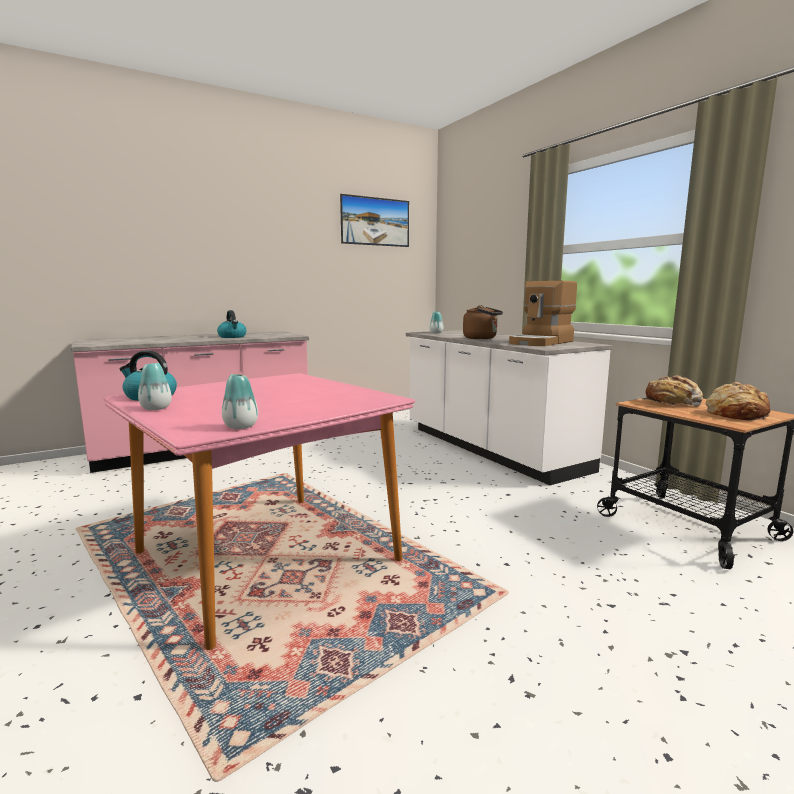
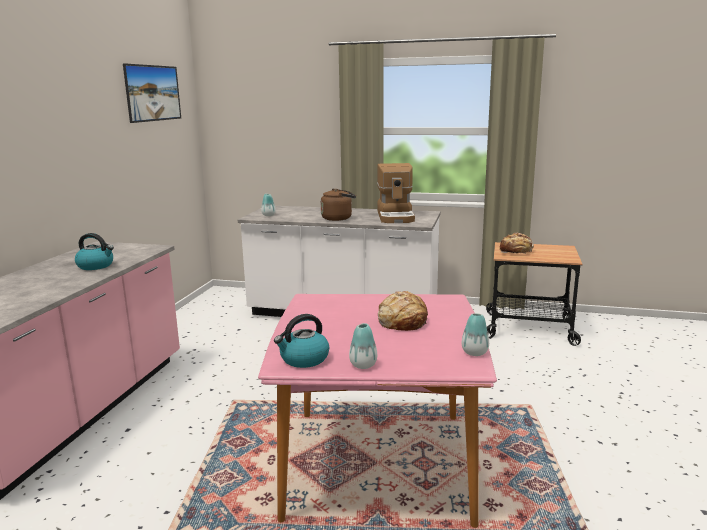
camera: 45 degrees left, 5 degrees up
(736, 414) = (555, 252): bread -> bread (402, 321)

